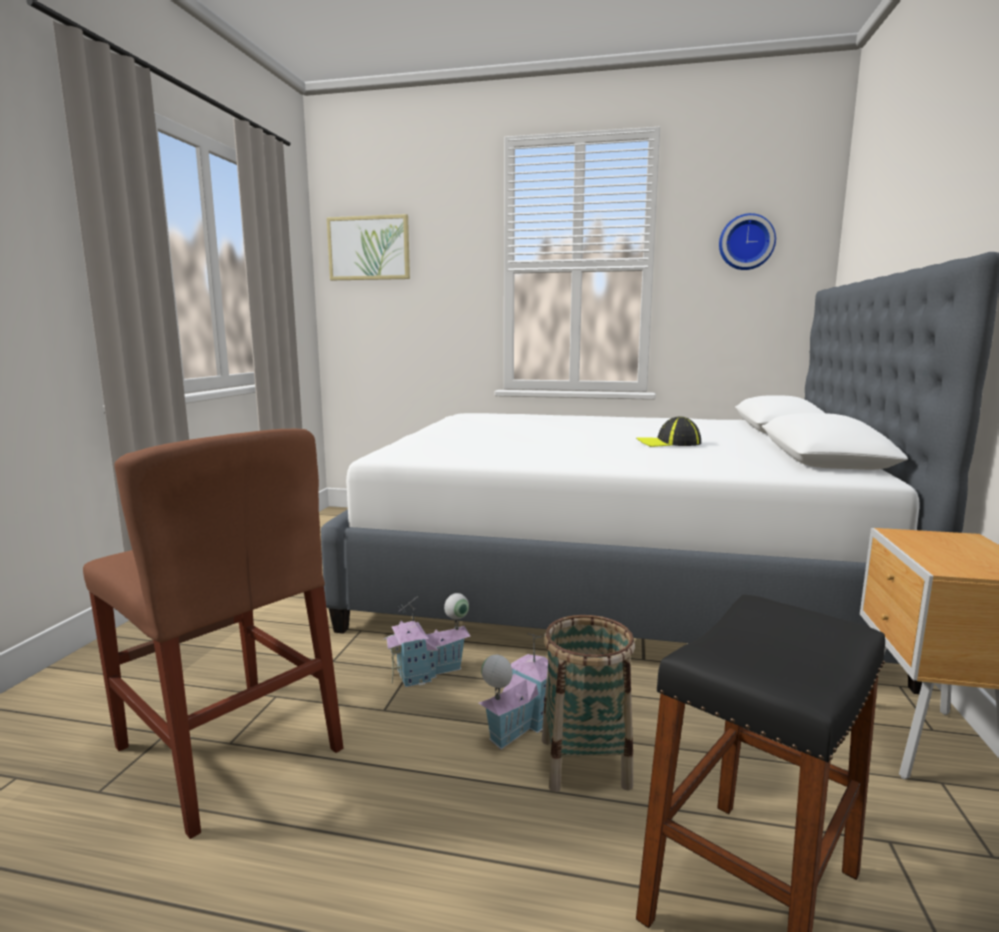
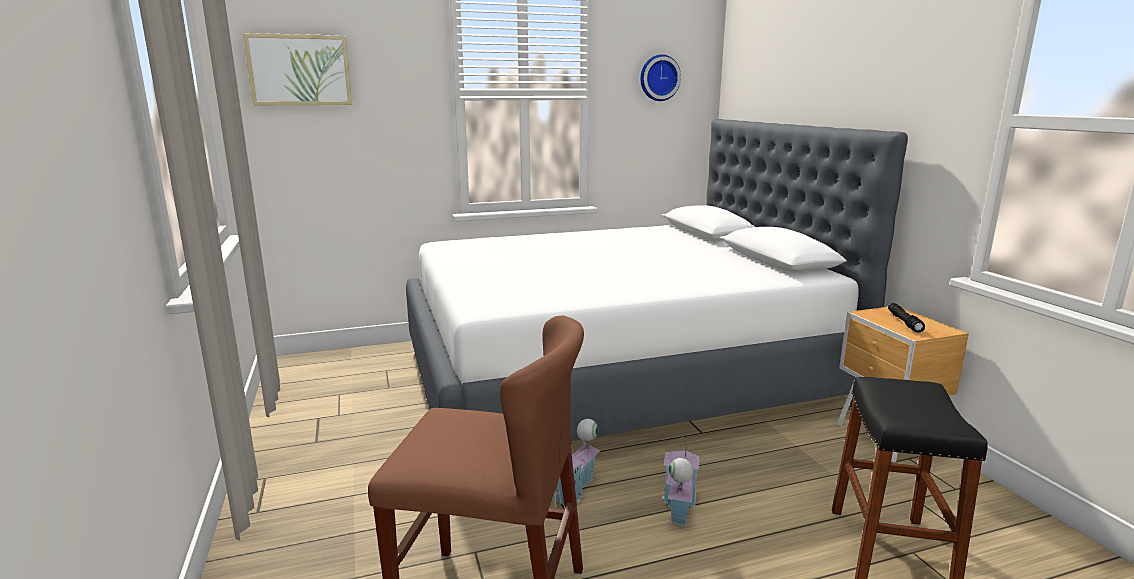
camera: 30 degrees left, 5 degrees up
(585, 762) = (742, 515): basket -> none
(668, 443) = (669, 260): cap -> none
(953, 552) = (904, 322): none -> black flashlight

